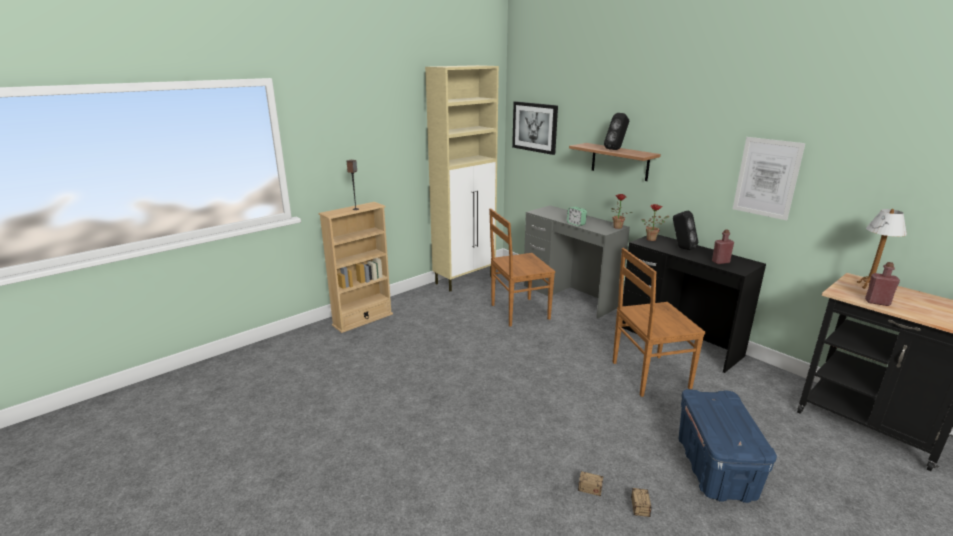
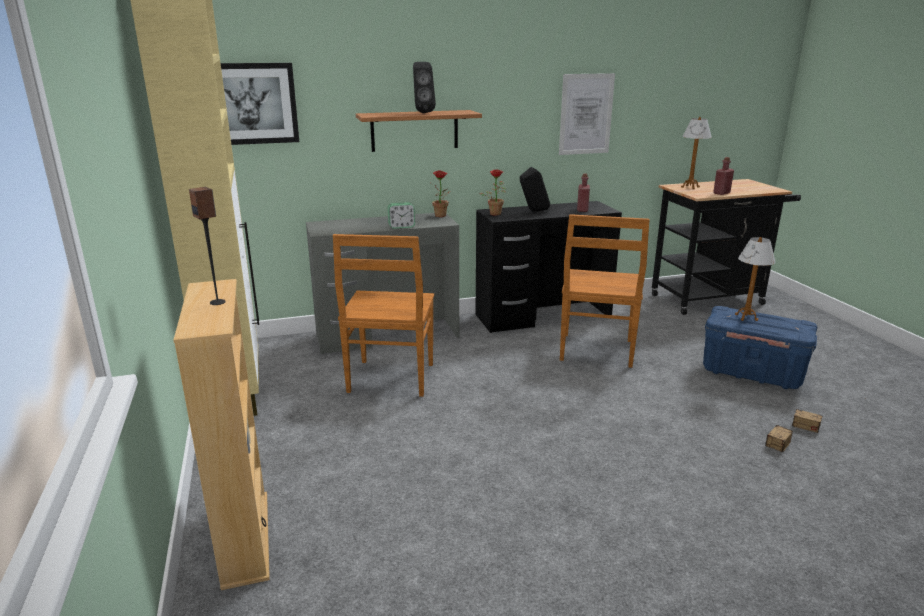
camera: 65 degrees left, 0 degrees up
(721, 409) = (746, 317): none -> table lamp

